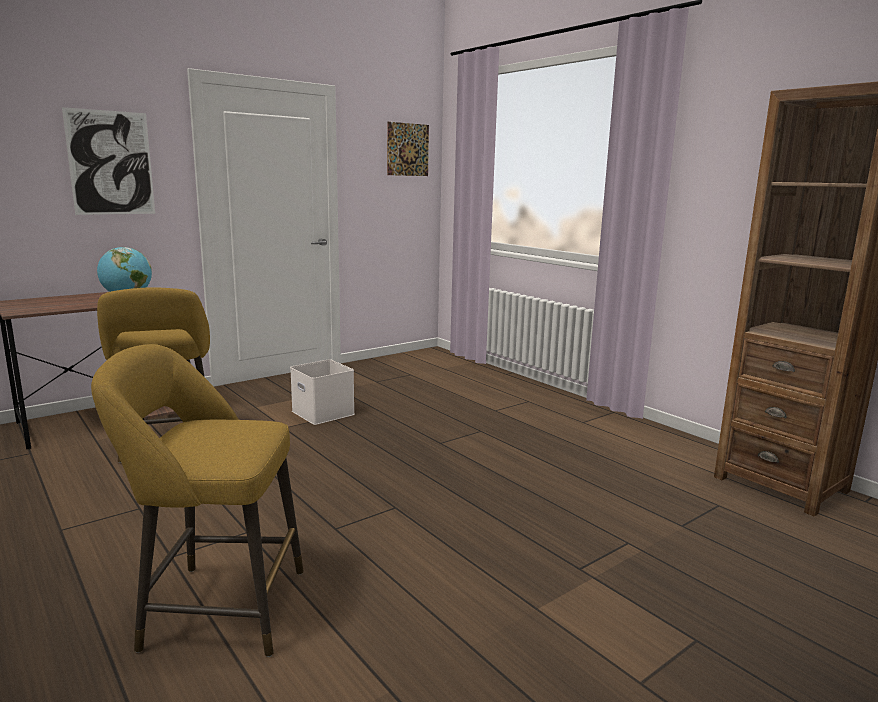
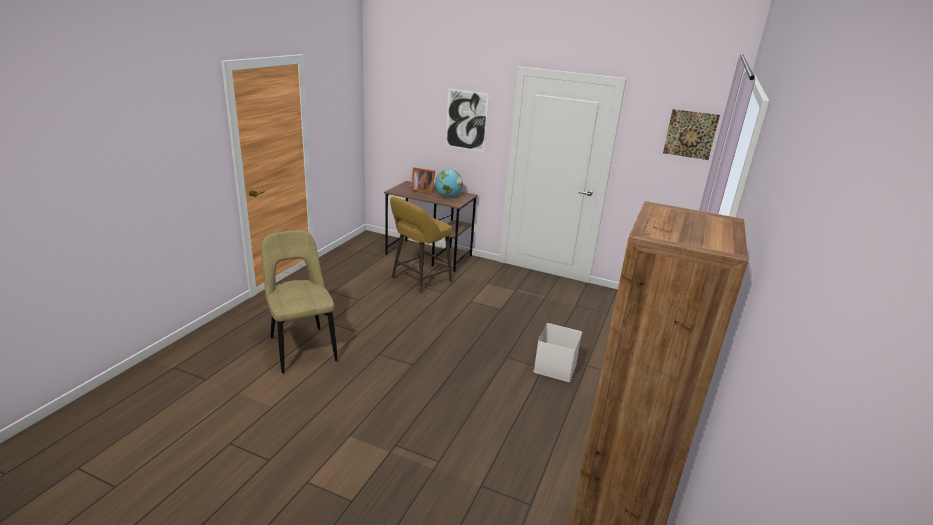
camera: 60 degrees right, 10 degrees up
(66, 301) = (422, 190): none -> picture frame
(216, 608) = (301, 347): yellow stool -> beige chair
(324, 413) = (504, 305): white storage box -> white storage box (556, 367)

